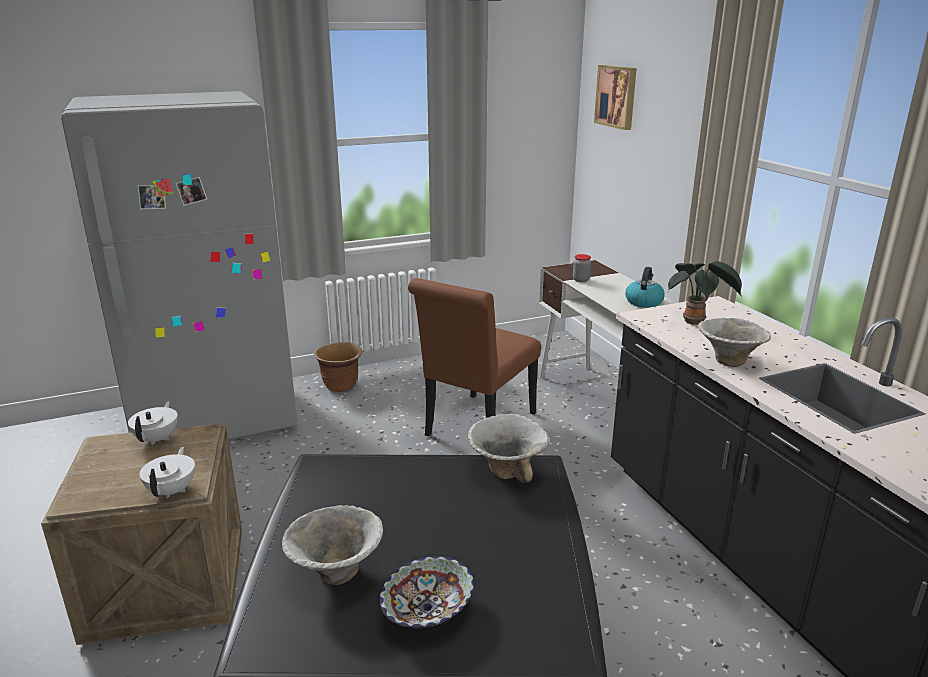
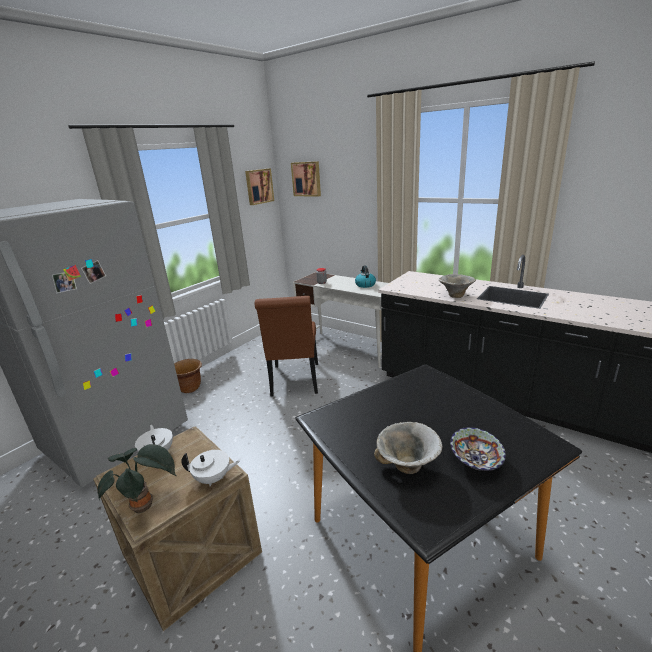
camera: 30 degrees left, 0 degrees up
(172, 490) = (213, 478): white teapot -> white teapot turned 120 degrees clockwise
(508, 470) = (414, 379): bowl -> none
(540, 99) = (259, 186): none -> picture
(696, 322) = (418, 284): potted plant -> potted plant (145, 506)

